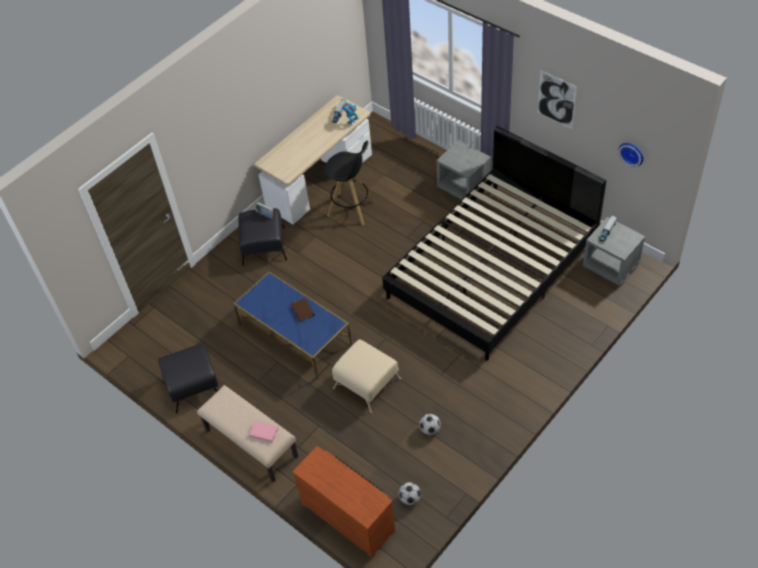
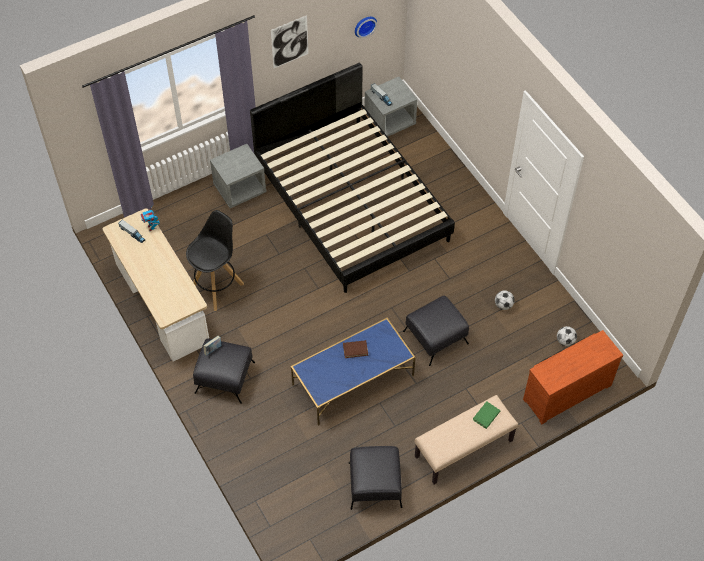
camera: 75 degrees left, 5 degrees up
(263, 432) = (486, 416): pink book -> green book
(366, 383) = (435, 337): beige ottoman -> black ottoman

